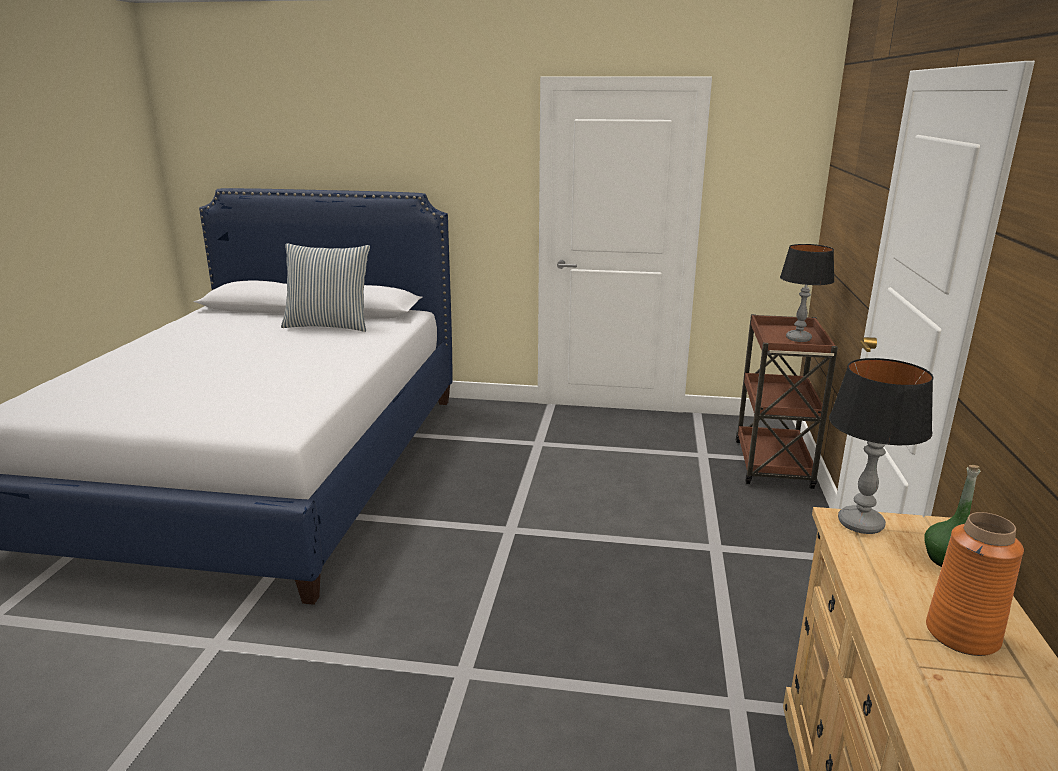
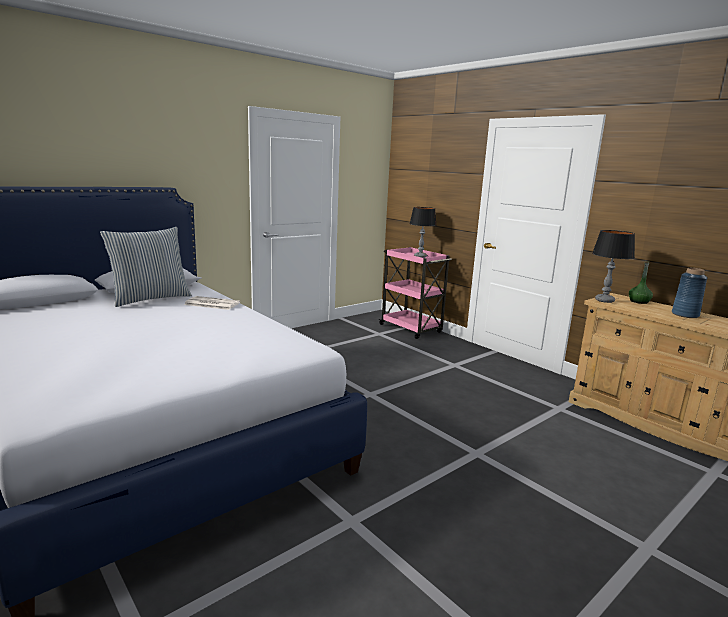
camera: 50 degrees left, 5 degrees down
(355, 345) = (211, 304): none -> newspaper
(773, 465) = (411, 329): brown cart -> pink cart
(962, 634) = (685, 315): orange vase -> blue vase

